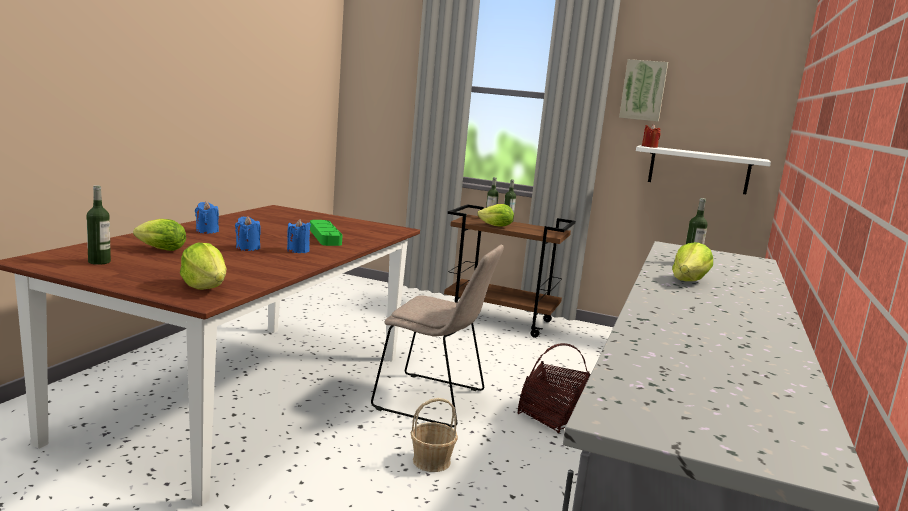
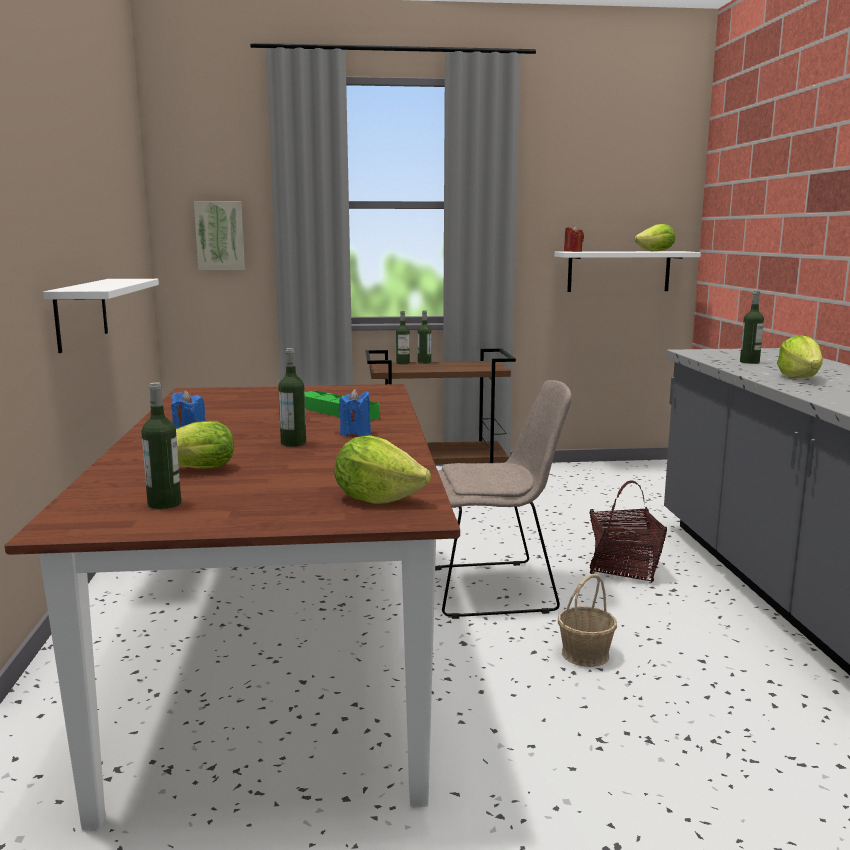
camera: 25 degrees left, 0 degrees up
(227, 145) = (81, 313): none -> white shelf
(247, 248) = (293, 443): blue candle -> bottle
(496, 226) = (427, 369): lettuce -> lettuce (656, 251)
(643, 90) = (551, 188): picture -> picture (220, 235)

